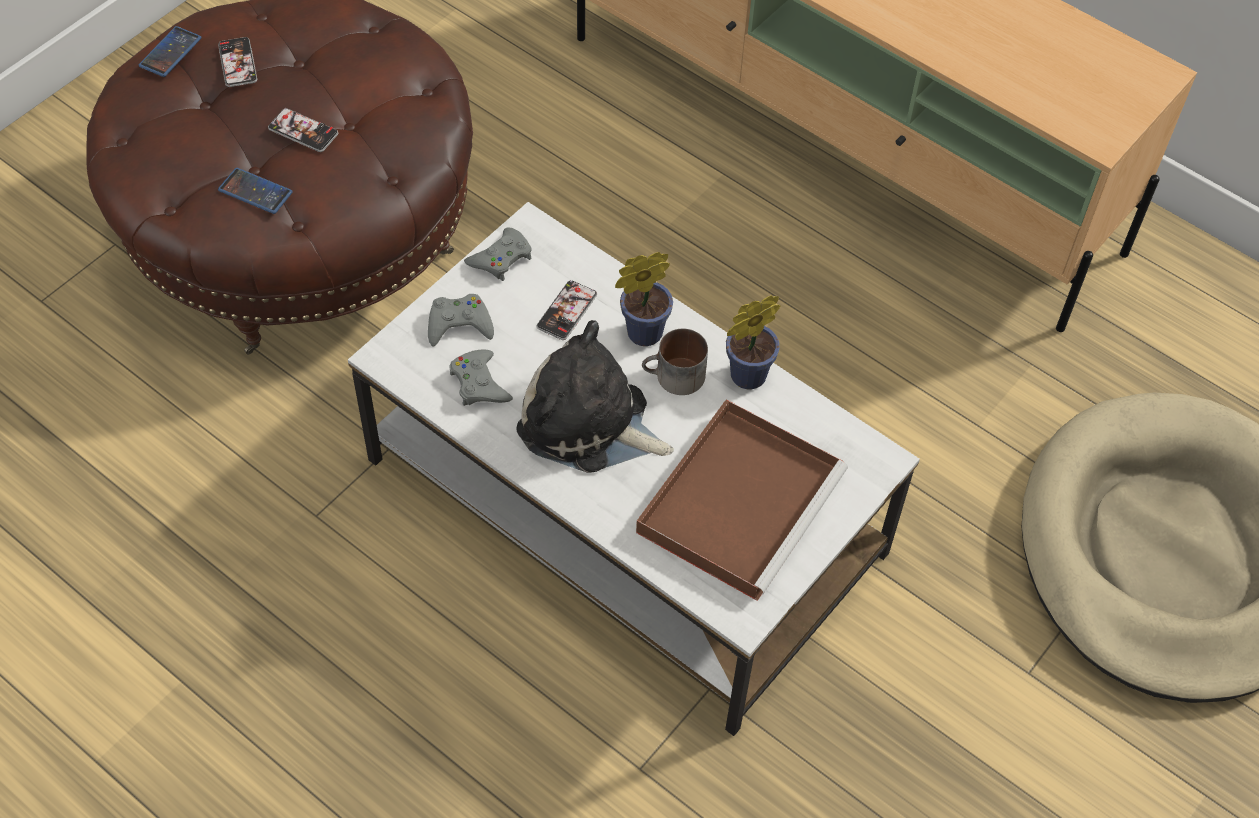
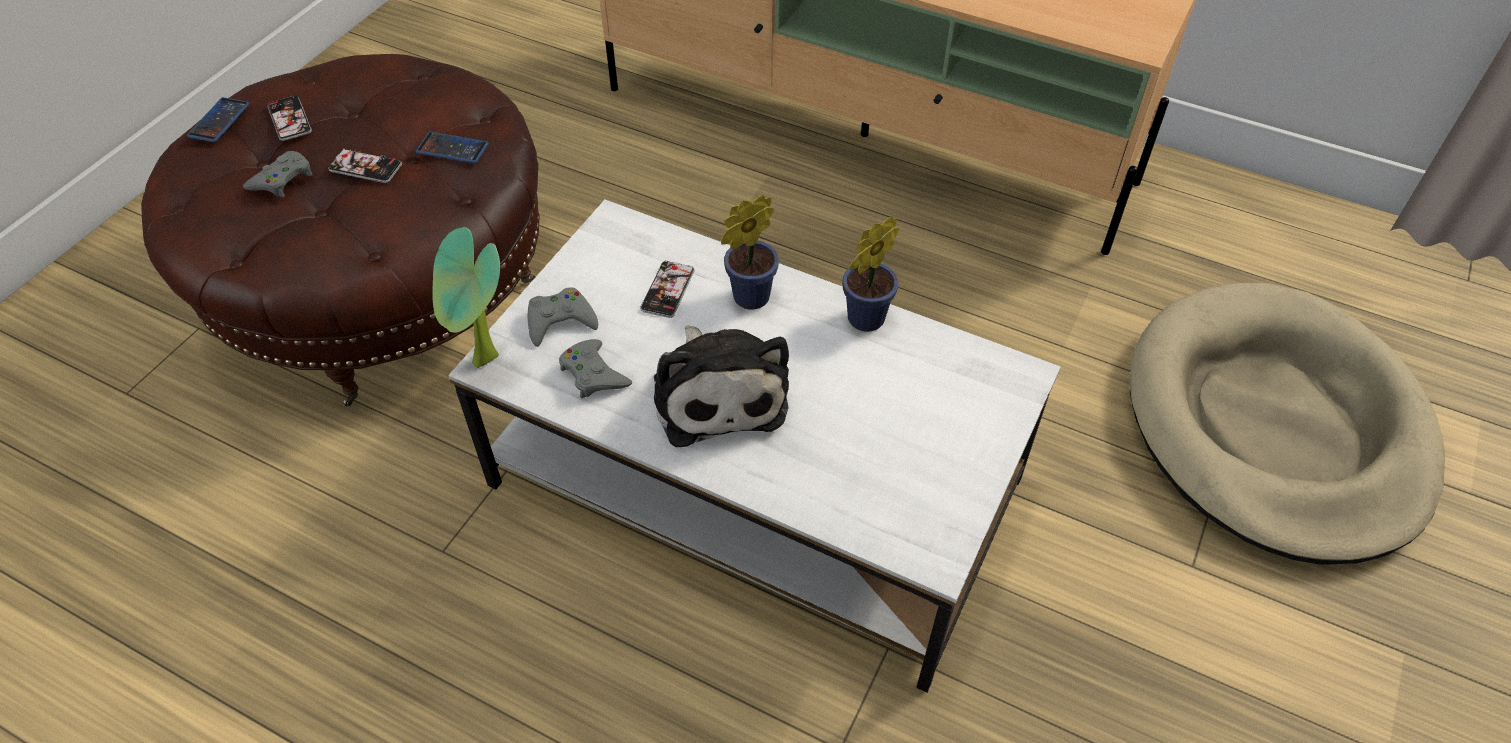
camera: 10 degrees left, 5 degrees down
(255, 191) = (323, 229): phone -> phone (452, 149)
(383, 354) = (486, 363): none -> potted plant
(501, 258) = (590, 253): grey game controller -> grey game controller (282, 179)
(589, 424) = (718, 393): plush toy -> plush toy turned 120 degrees counterclockwise
(674, 378) = (793, 334): mug -> none
(741, 499) = (896, 439): brown tray -> none

